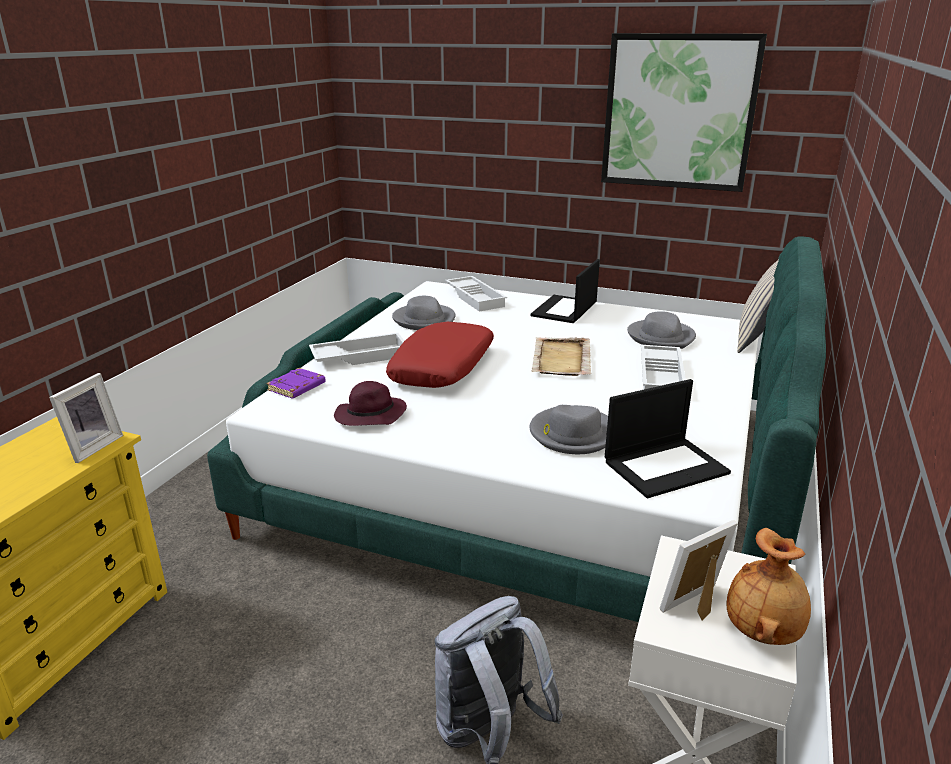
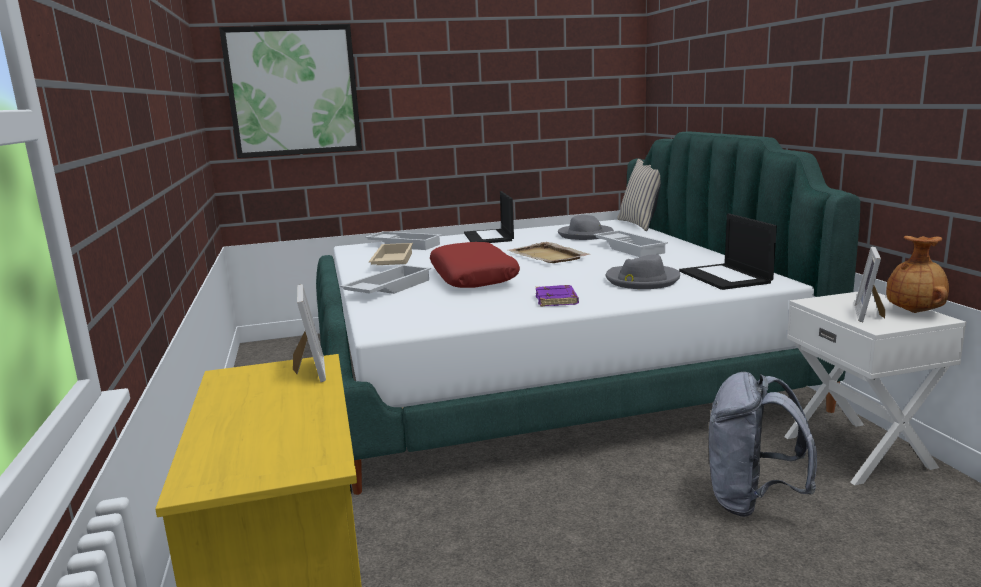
camera: 35 degrees left, 10 degrees down
(297, 387) = (378, 314): purple book -> purple book (557, 300)
(369, 416) = (482, 310): purple hat -> none
(424, 320) = (391, 262): grey hat -> beige tray
(666, 466) = (726, 277): laptop -> laptop turned 135 degrees clockwise
(678, 112) = (534, 67): picture -> picture (293, 91)

